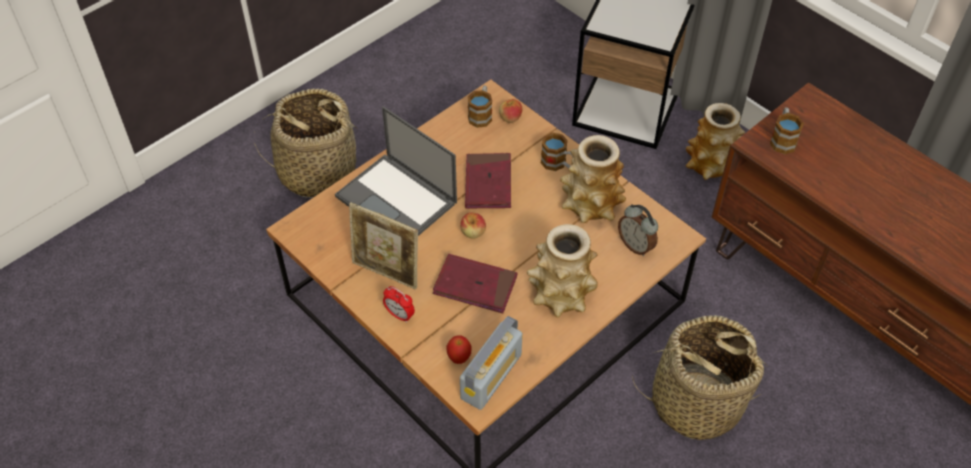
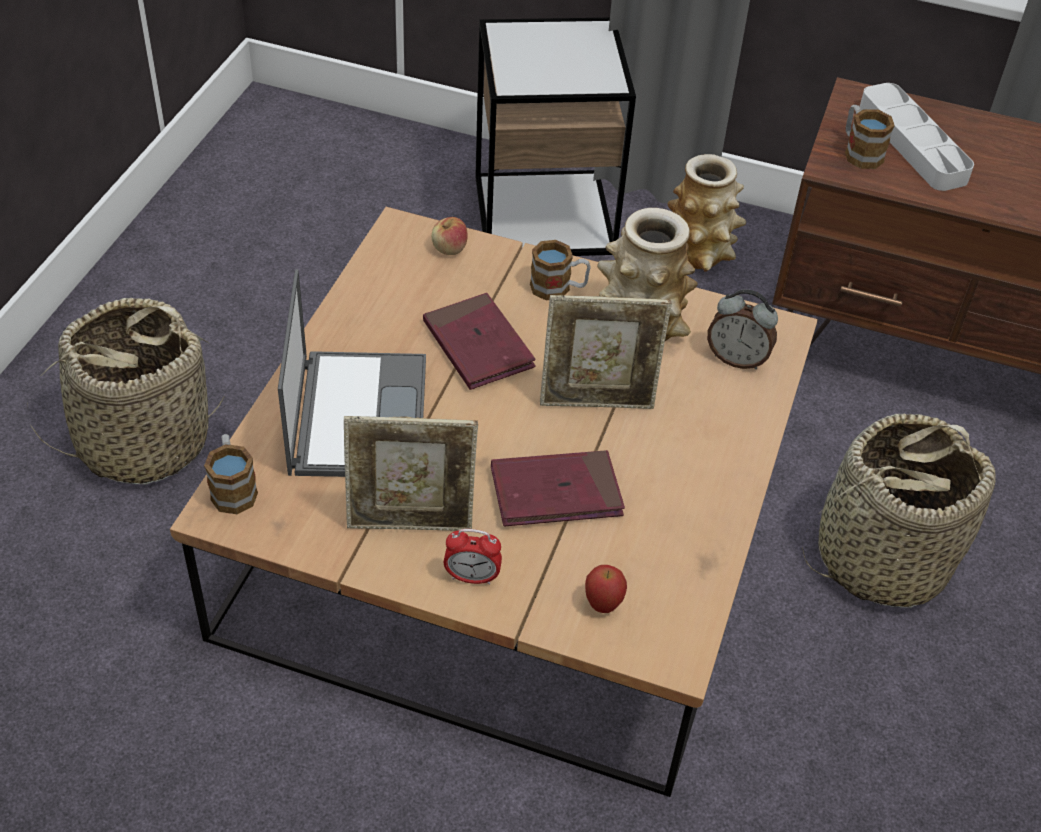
camera: 30 degrees left, 5 degrees down
(397, 200) = (358, 413): laptop -> laptop turned 105 degrees counterclockwise
(473, 232) = (502, 419): apple -> none
(481, 114) = (404, 257): mug -> mug (233, 488)
(491, 376) = (667, 611): radio -> none
(534, 242) = (597, 402): none -> picture frame
(561, 294) = (684, 459): vase -> none
(824, 144) = (912, 143): none -> grey tray

